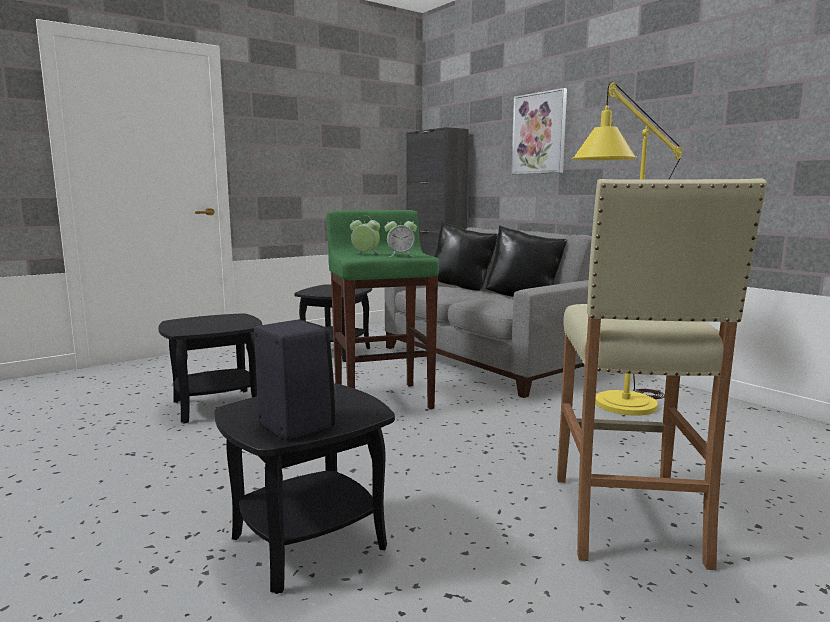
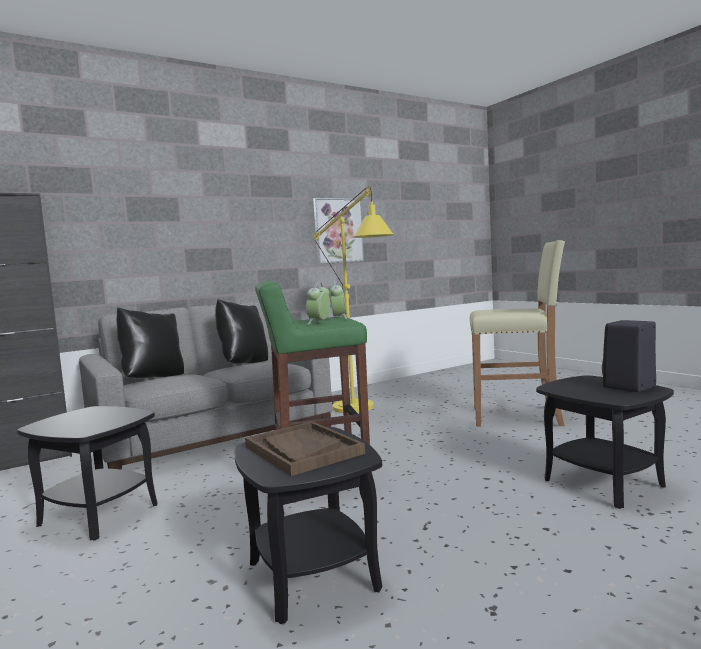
camera: 85 degrees left, 5 degrees down
(213, 322) = (302, 450): none -> brown tray
(539, 133) = (156, 213): picture -> picture (338, 231)

